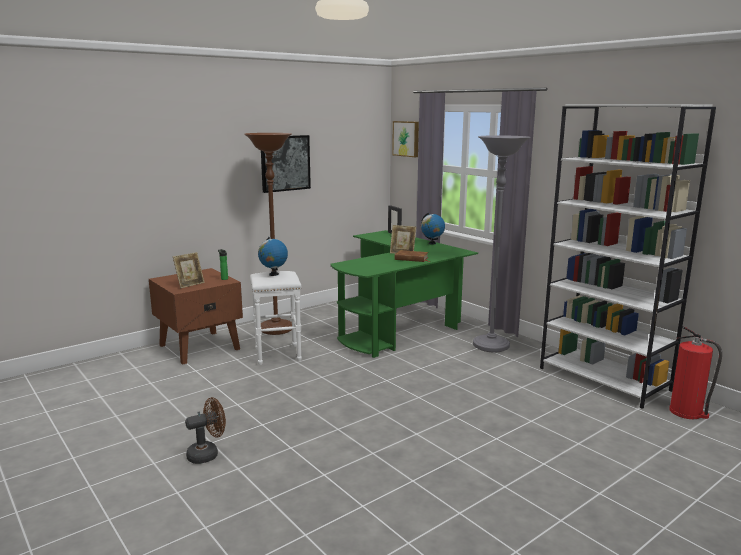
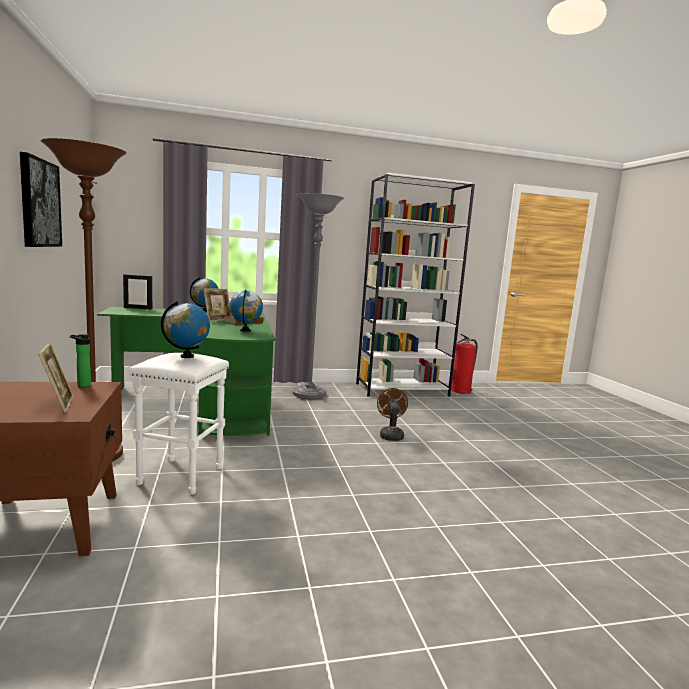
camera: 65 degrees left, 5 degrees down
(208, 454) = (424, 588): brown fan -> brown fan (390, 435)
(378, 265) = (245, 330): none -> globe
(406, 138) = (129, 194): picture -> none

